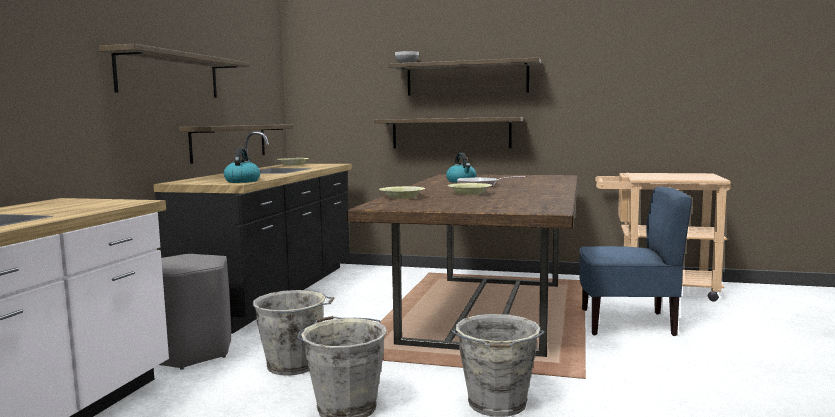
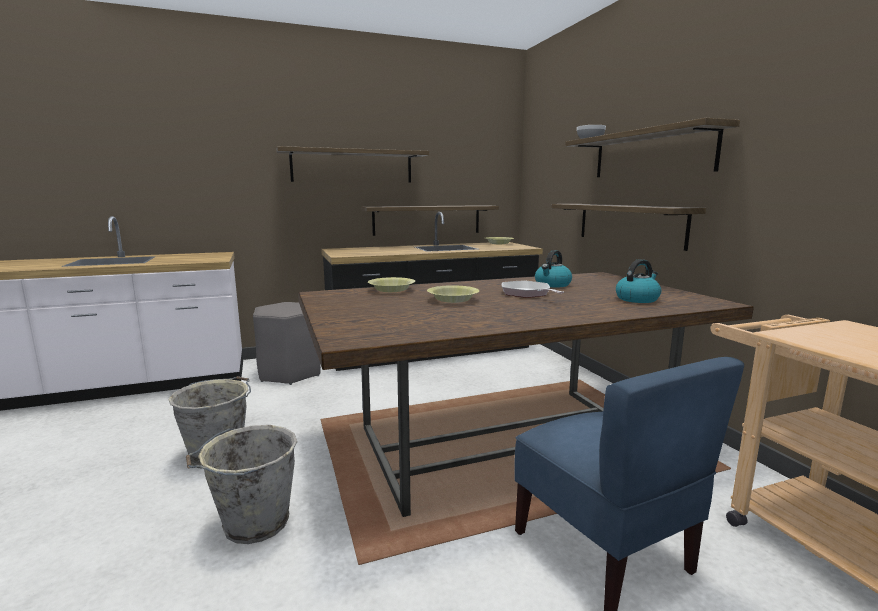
camera: 55 degrees right, 5 degrees up
(242, 181) = (355, 254): kettle -> kettle (637, 299)
(294, 365) = (290, 409): grey bucket -> none

